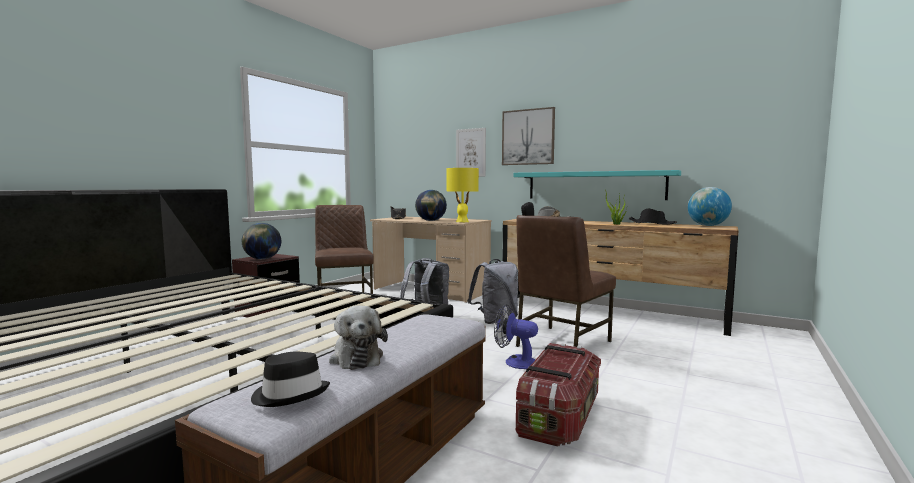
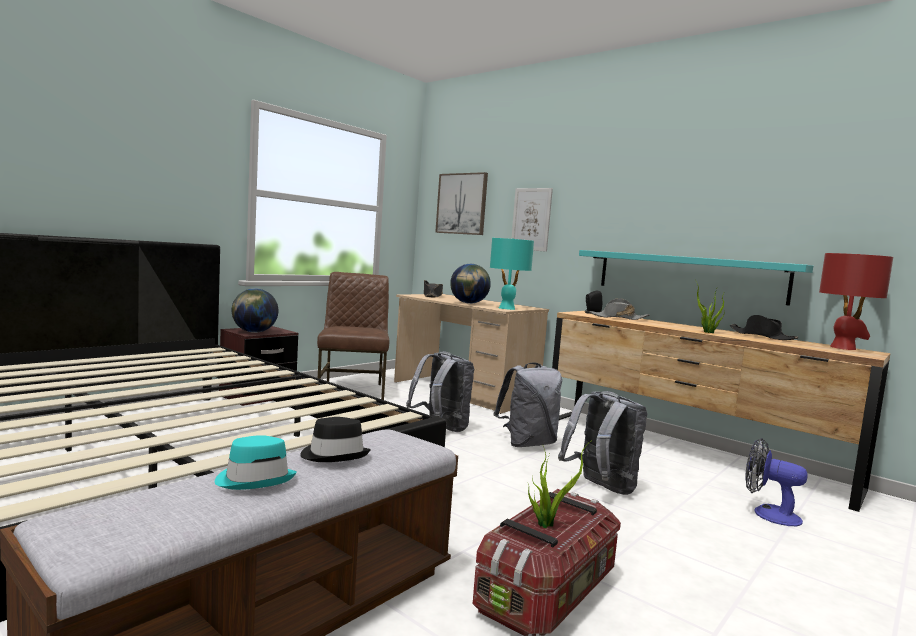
camera: 10 degrees right, 0 degrees up
(290, 394) = (138, 517): black hat -> black hat (334, 455)
(356, 357) = (255, 479): plush toy -> turquoise hat
(462, 221) = (507, 308): yellow table lamp -> turquoise table lamp
(515, 362) = (526, 505): fan -> fan (768, 513)
(528, 137) = (605, 204): picture -> picture (462, 204)
(555, 366) = (547, 523): none -> potted plant
(561, 343) = (601, 488): brown chair -> grey backpack
(707, 226) = (843, 348): globe -> red table lamp

